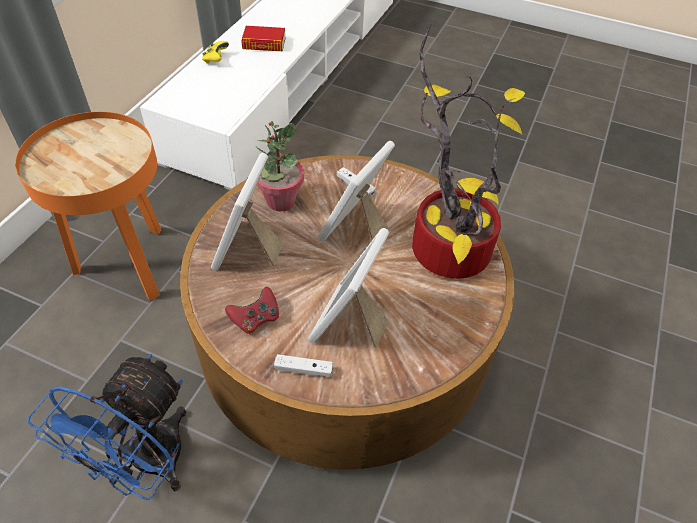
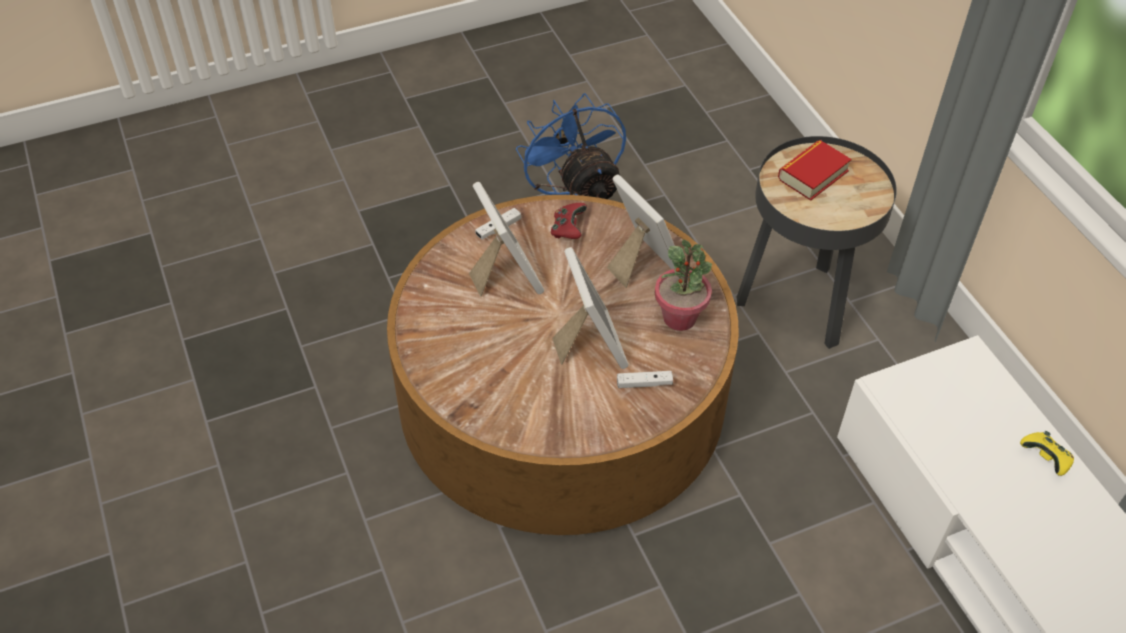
camera: 135 degrees right, 0 degrees up
(128, 264) = (798, 304): orange side table -> black side table
(264, 43) = (1057, 540): book -> book (813, 175)
(443, 247) = (505, 388): potted plant -> none

